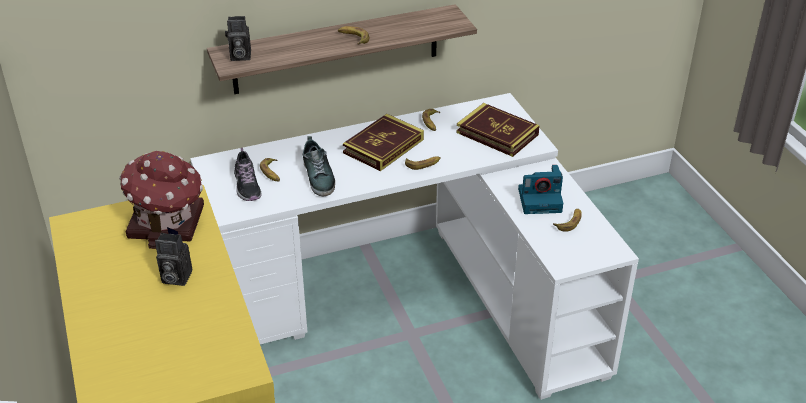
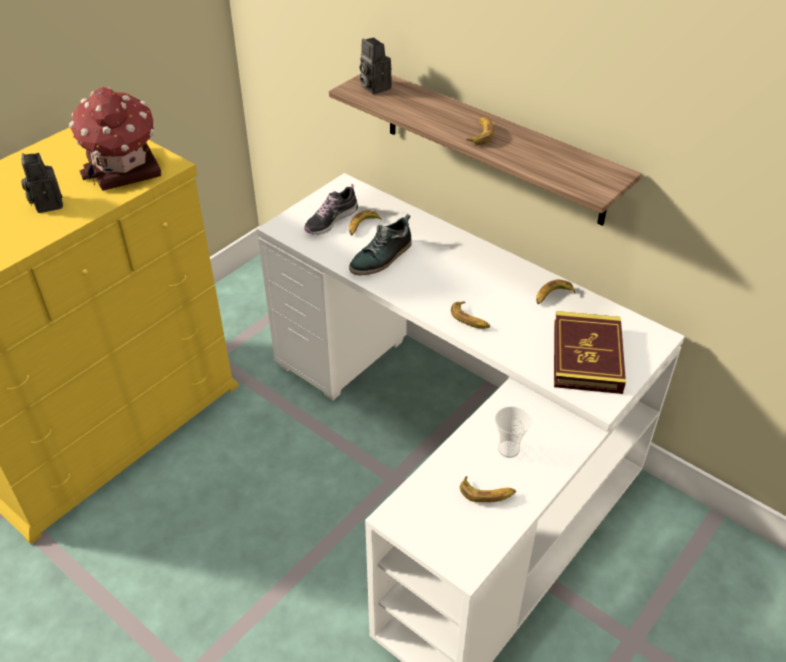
camera: 60 degrees right, 5 degrees up
(383, 146) = (474, 278): book -> none
(541, 200) = (508, 449): camera -> cup

